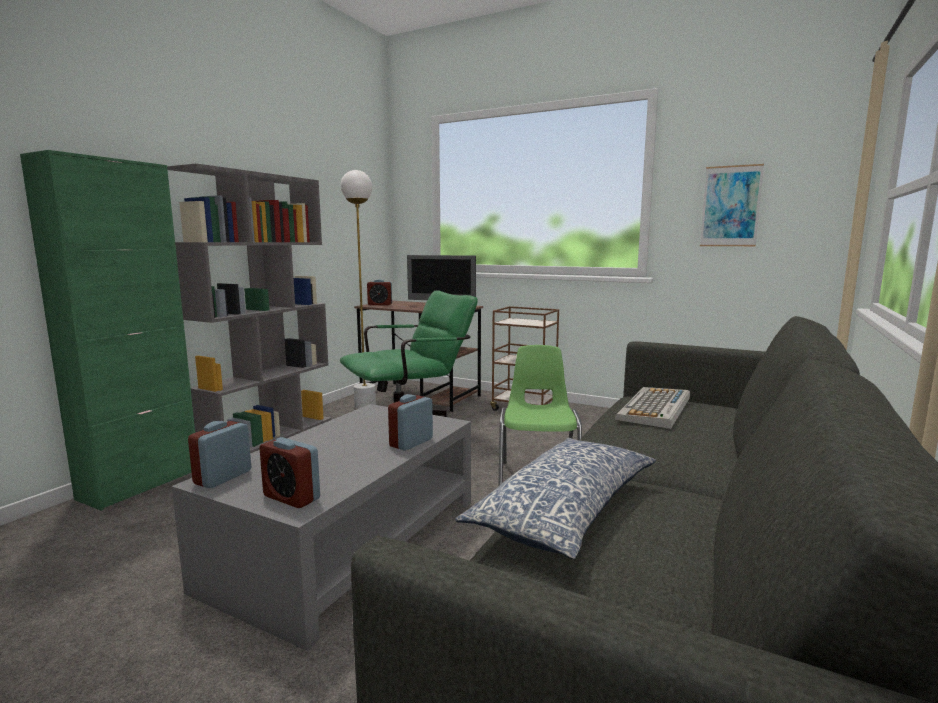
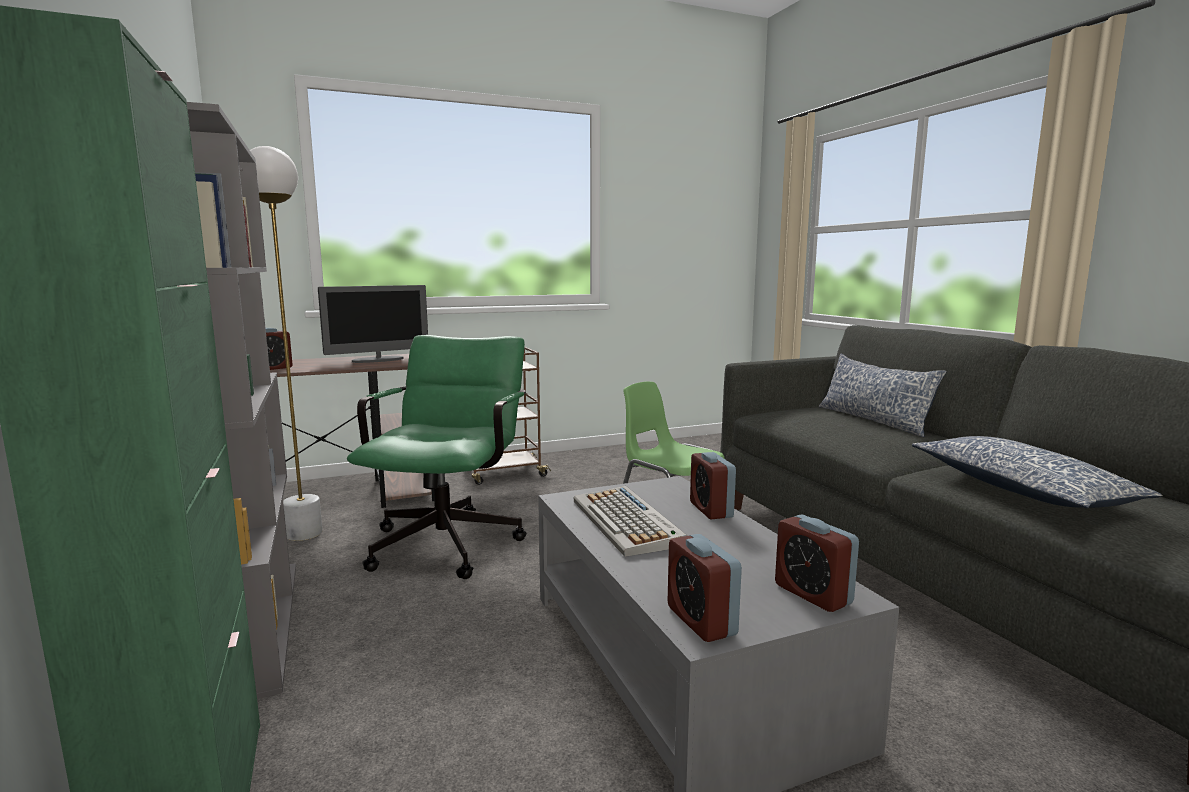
camera: 50 degrees left, 0 degrees up
(291, 497) = (812, 594): alarm clock -> alarm clock turned 75 degrees clockwise
(655, 408) = (816, 417): keyboard -> keyboard (628, 522)
(713, 427) = (873, 420): none -> pillow
(730, 206) = (667, 232): picture -> none

